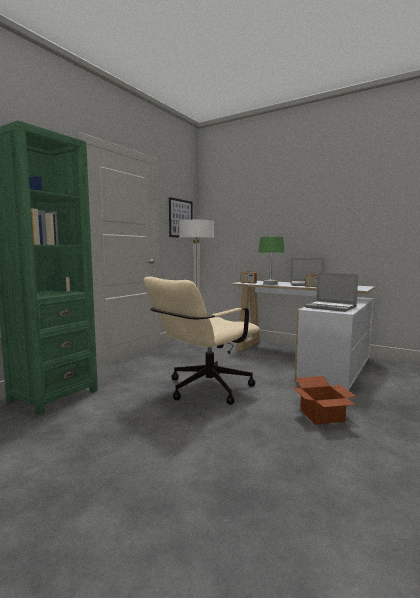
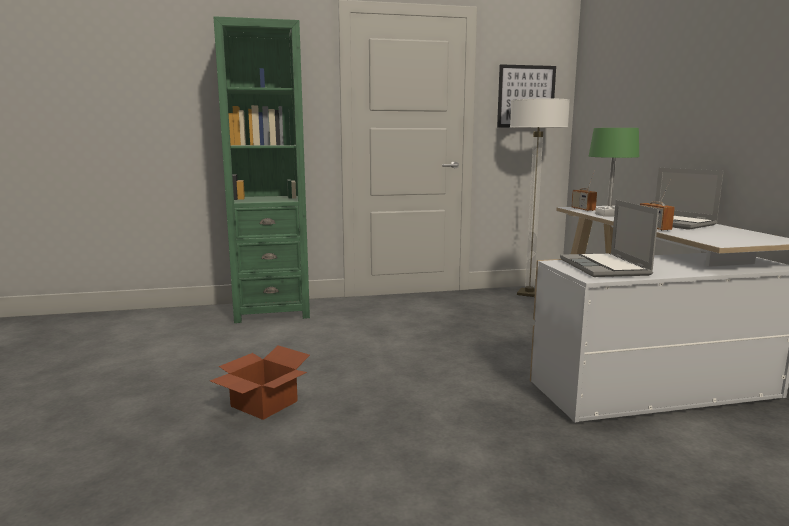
camera: 45 degrees right, 5 degrees up
(203, 390) = (399, 350): beige office chair -> none
(322, 416) = (462, 429): cardboard box -> cardboard box (262, 404)

